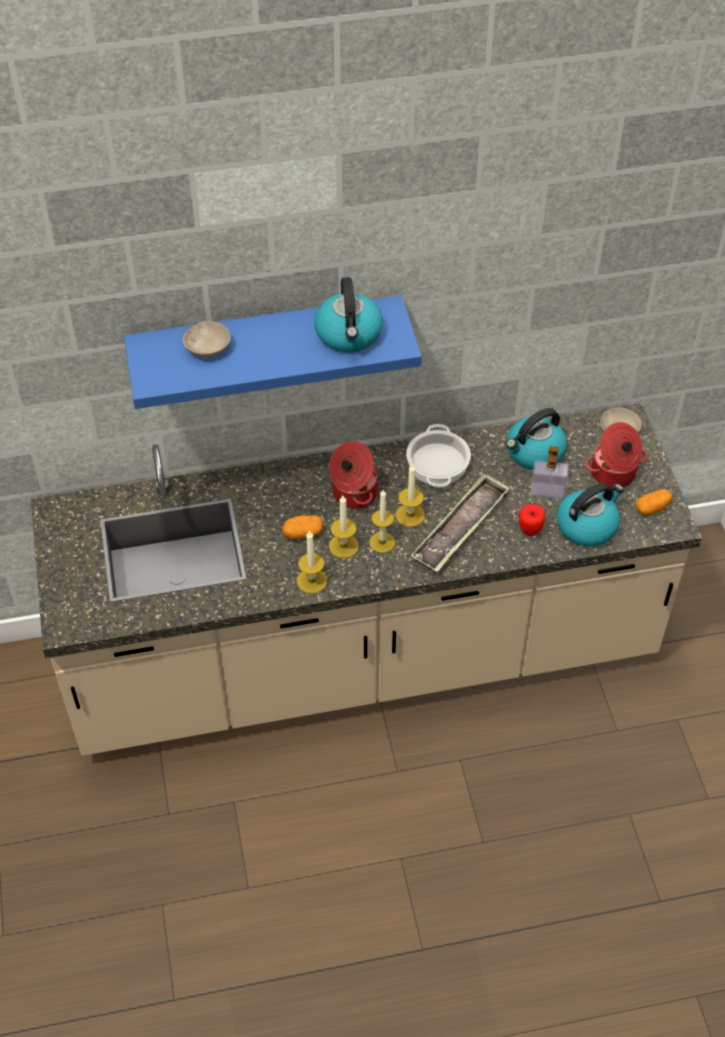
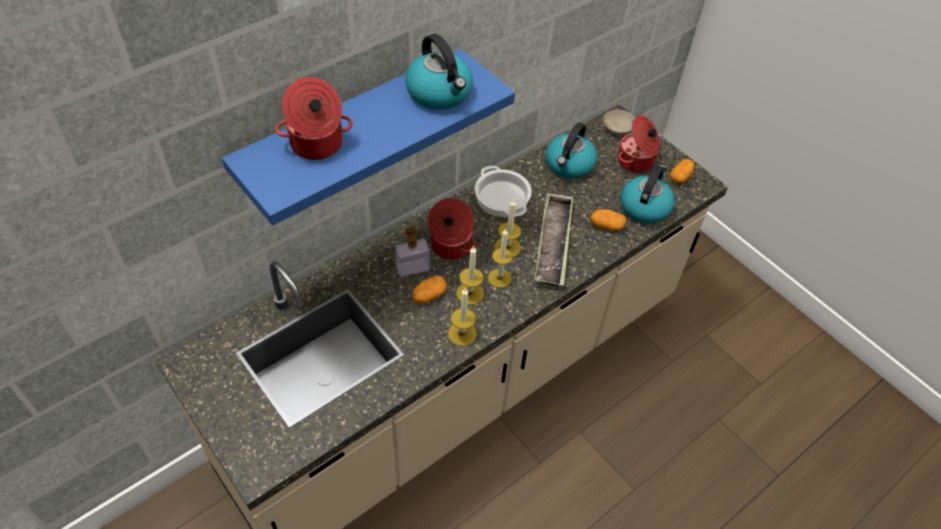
camera: 30 degrees left, 0 degrees up
(208, 349) = (317, 145): beige bowl -> cooking pot
(530, 530) = (606, 226): apple -> potato
(547, 490) = (598, 190): soap dispenser -> soap dispenser (413, 268)

